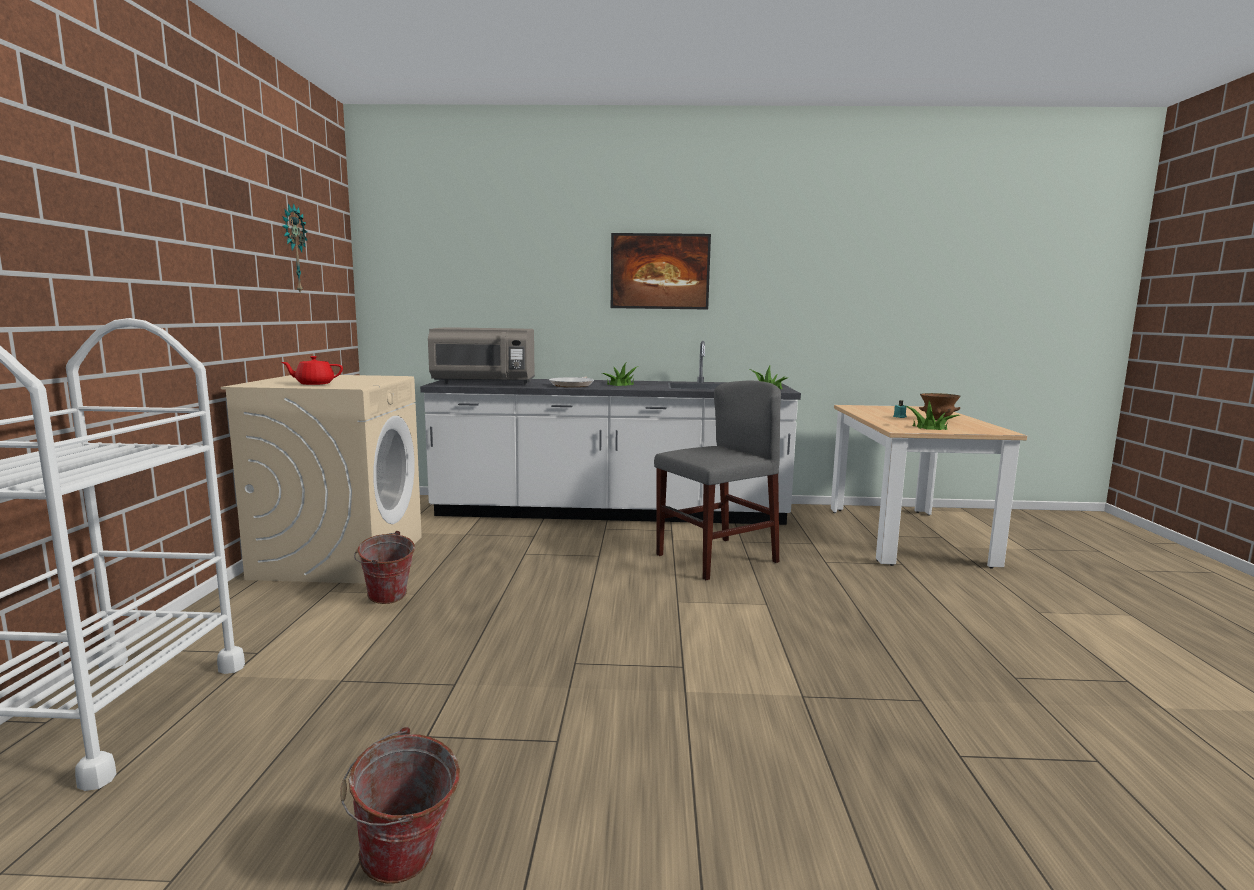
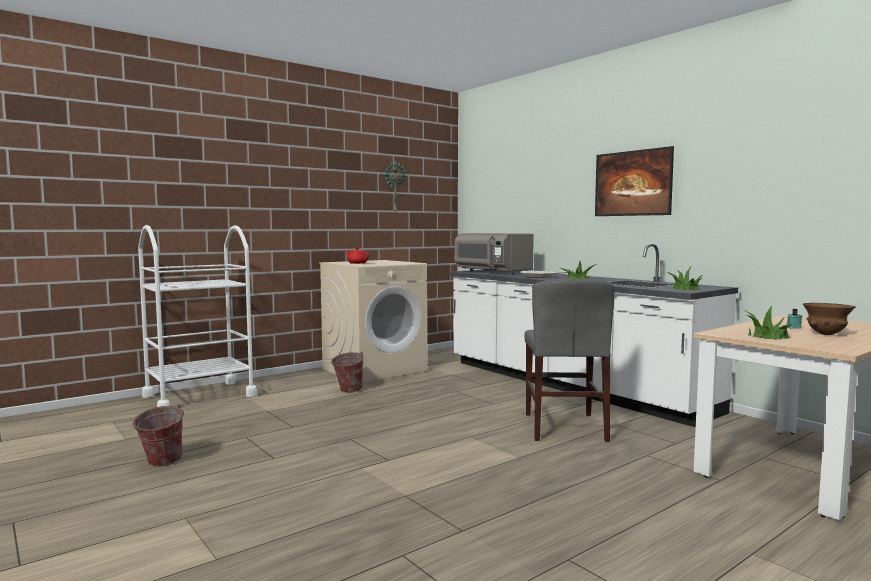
camera: 50 degrees right, 5 degrees down
(716, 558) = (564, 427): grey chair -> grey chair turned 75 degrees clockwise

